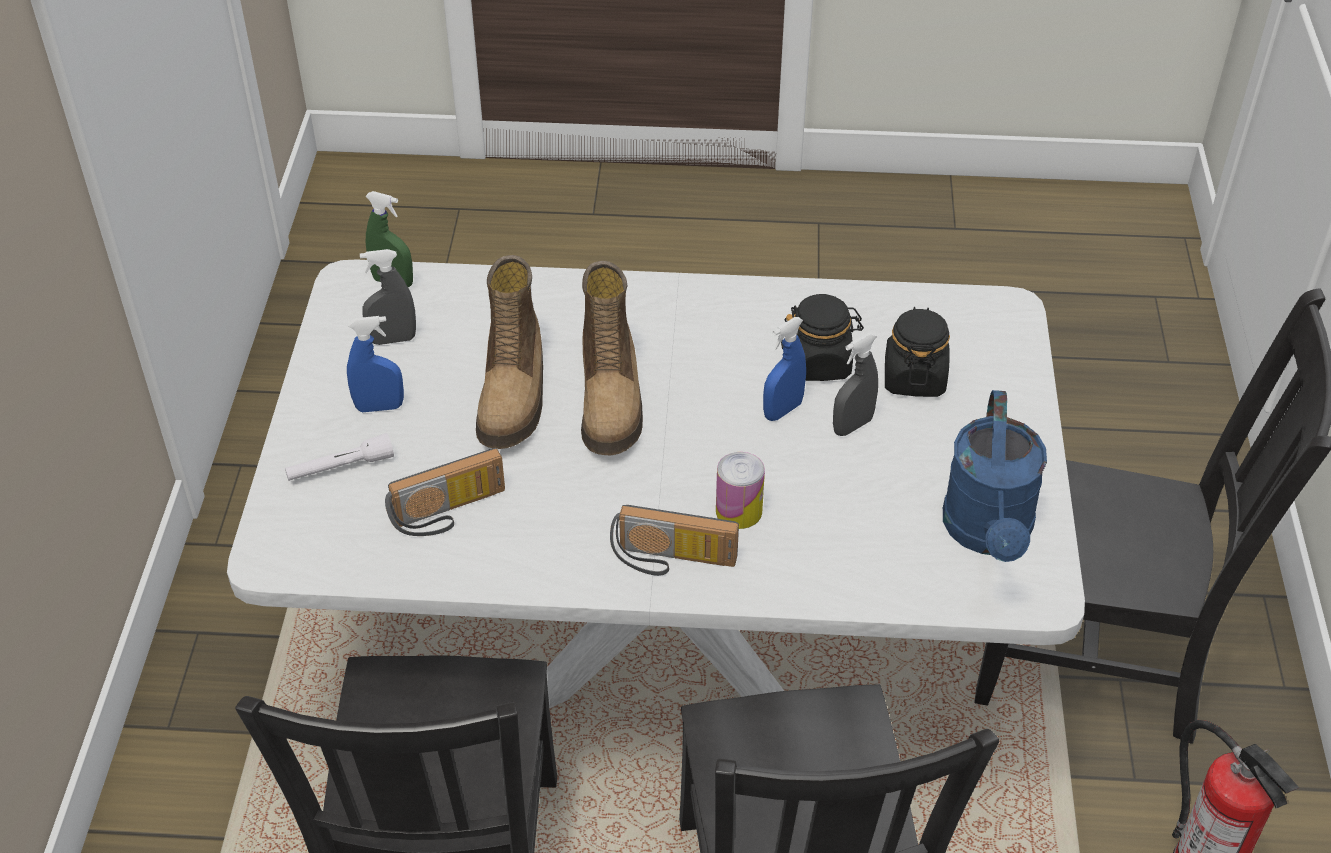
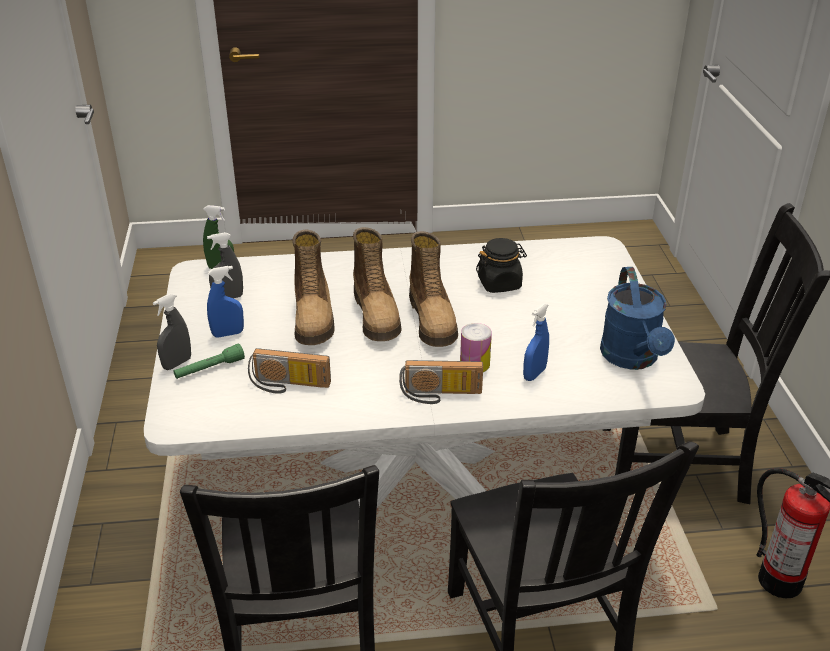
camera: 10 degrees left, 10 degrees down
(340, 468) = (209, 369): white flashlight -> green flashlight
(449, 513) = (288, 385): radio -> radio turned 45 degrees clockwise
(696, 420) = (433, 320): none -> boot
(782, 410) = (485, 309): blue spray bottle -> blue spray bottle (534, 374)
(852, 426) = (530, 313): grey spray bottle -> grey spray bottle (177, 363)
(914, 378) = (559, 285): black jar -> none

